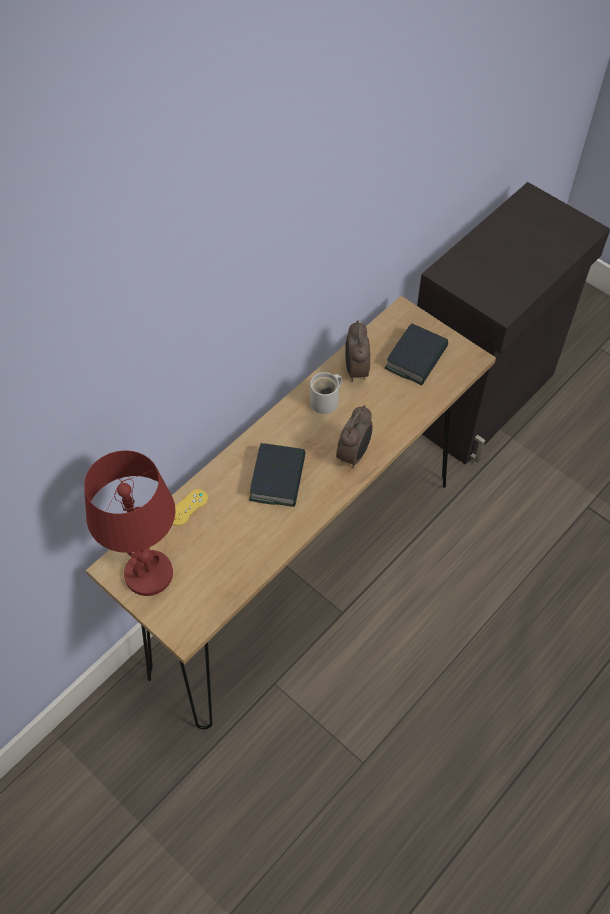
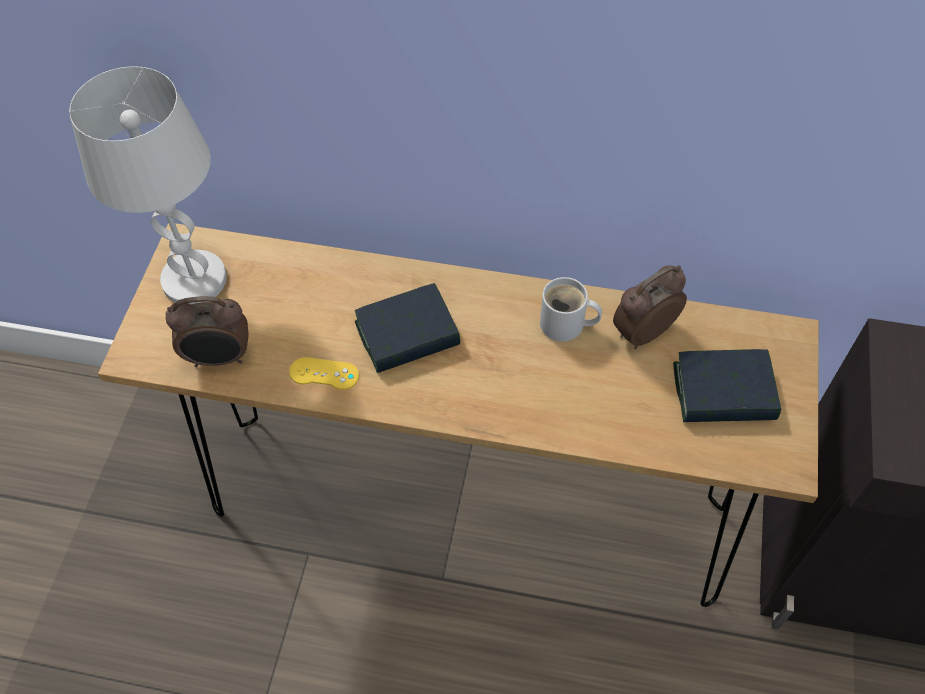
camera: 60 degrees right, 0 degrees up
(149, 573) = (195, 279): red table lamp -> white table lamp
(188, 507) = (306, 268): yellow game controller -> yellow game controller (324, 374)
(354, 454) = (505, 399): alarm clock -> alarm clock (220, 358)

